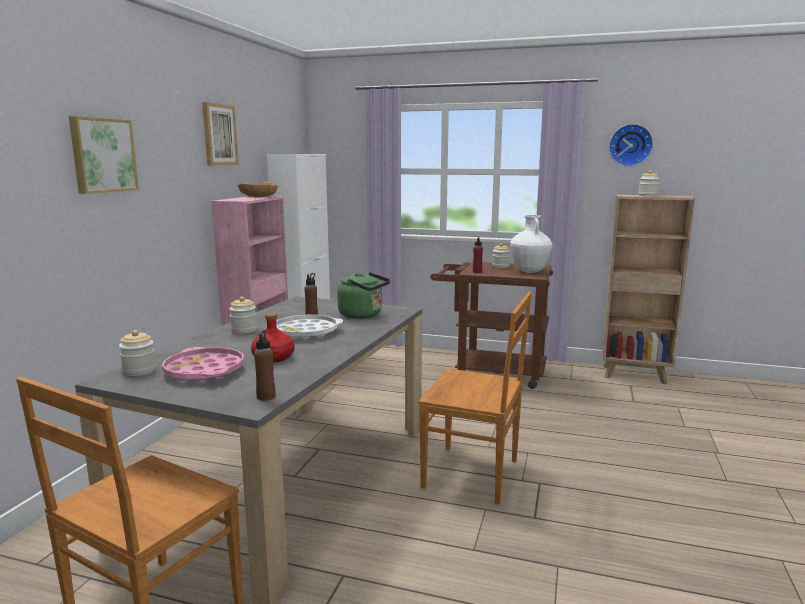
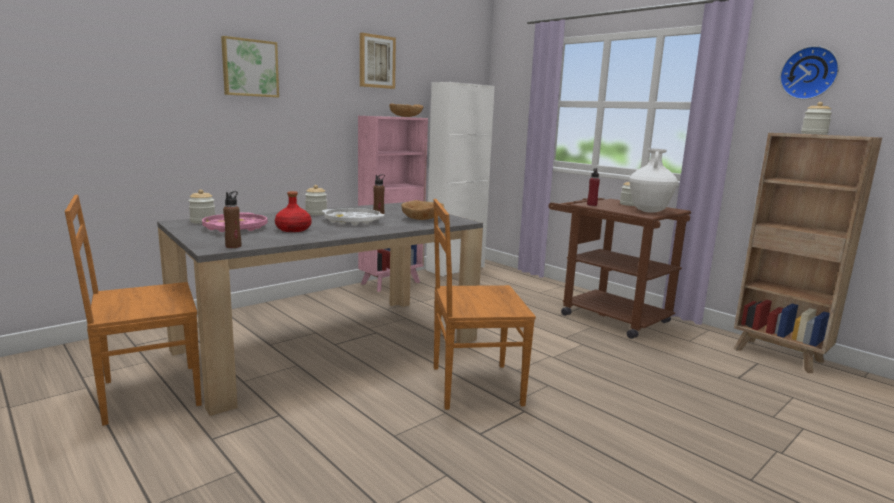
camera: 30 degrees right, 0 degrees up
(363, 315) = (422, 219): green kettle -> brown bowl
(474, 474) = (473, 385): brown chair -> brown chair turned 120 degrees clockwise

